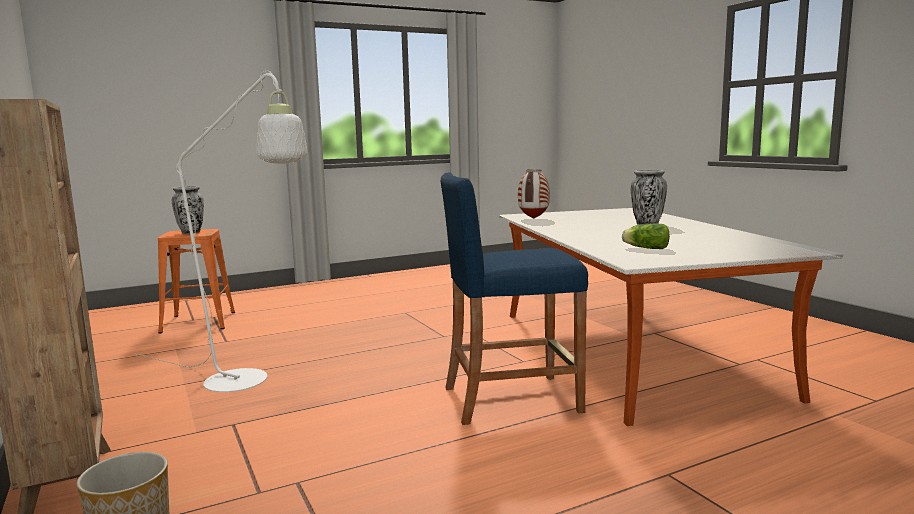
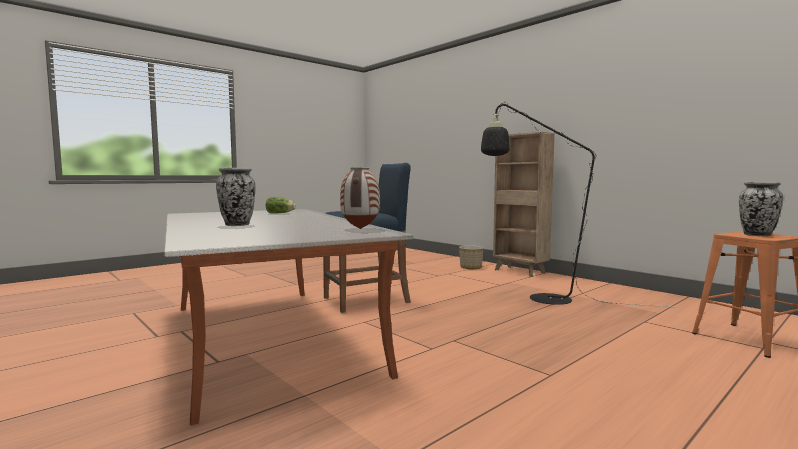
camera: 165 degrees right, 5 degrees down
(248, 382) = (538, 298): white floor lamp -> black floor lamp

